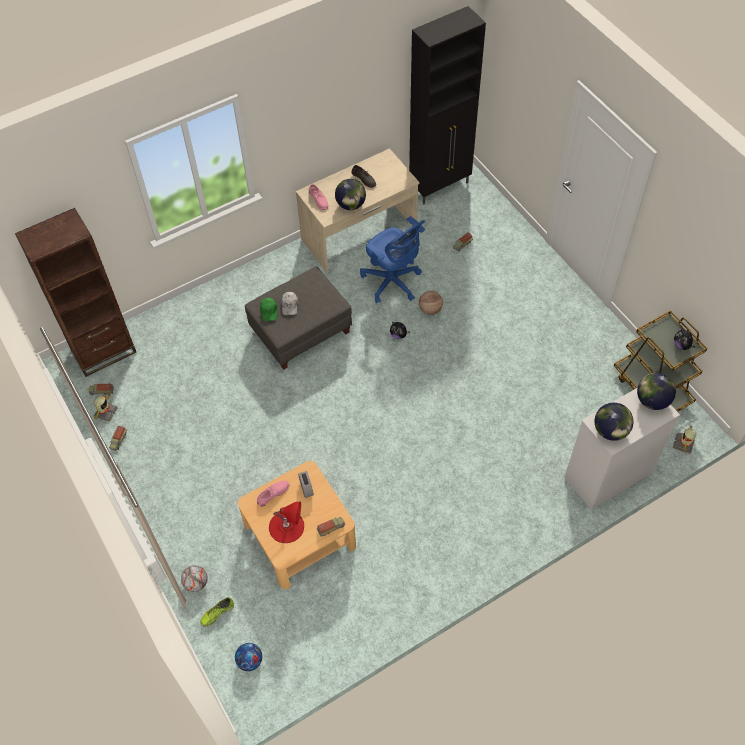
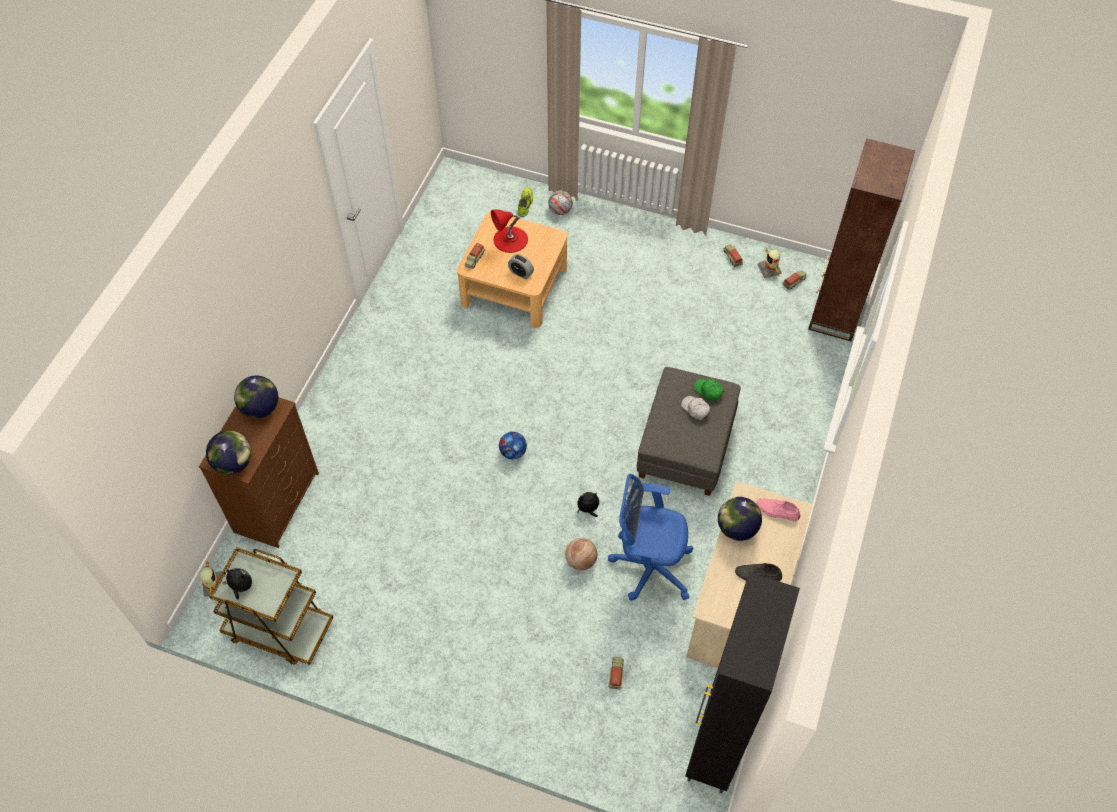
camera: 140 degrees right, 0 degrees up
(250, 661) = (473, 194): football -> football (513, 452)
(273, 493) = (544, 253): pink shoe -> none
(607, 475) = (277, 501): white dresser -> brown dresser

